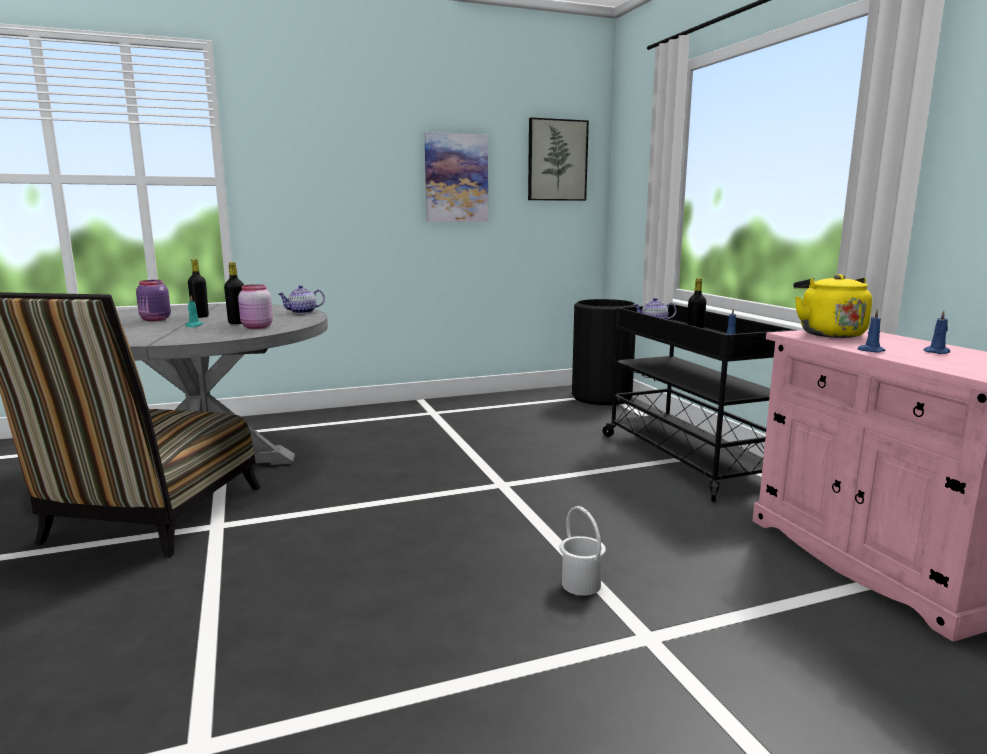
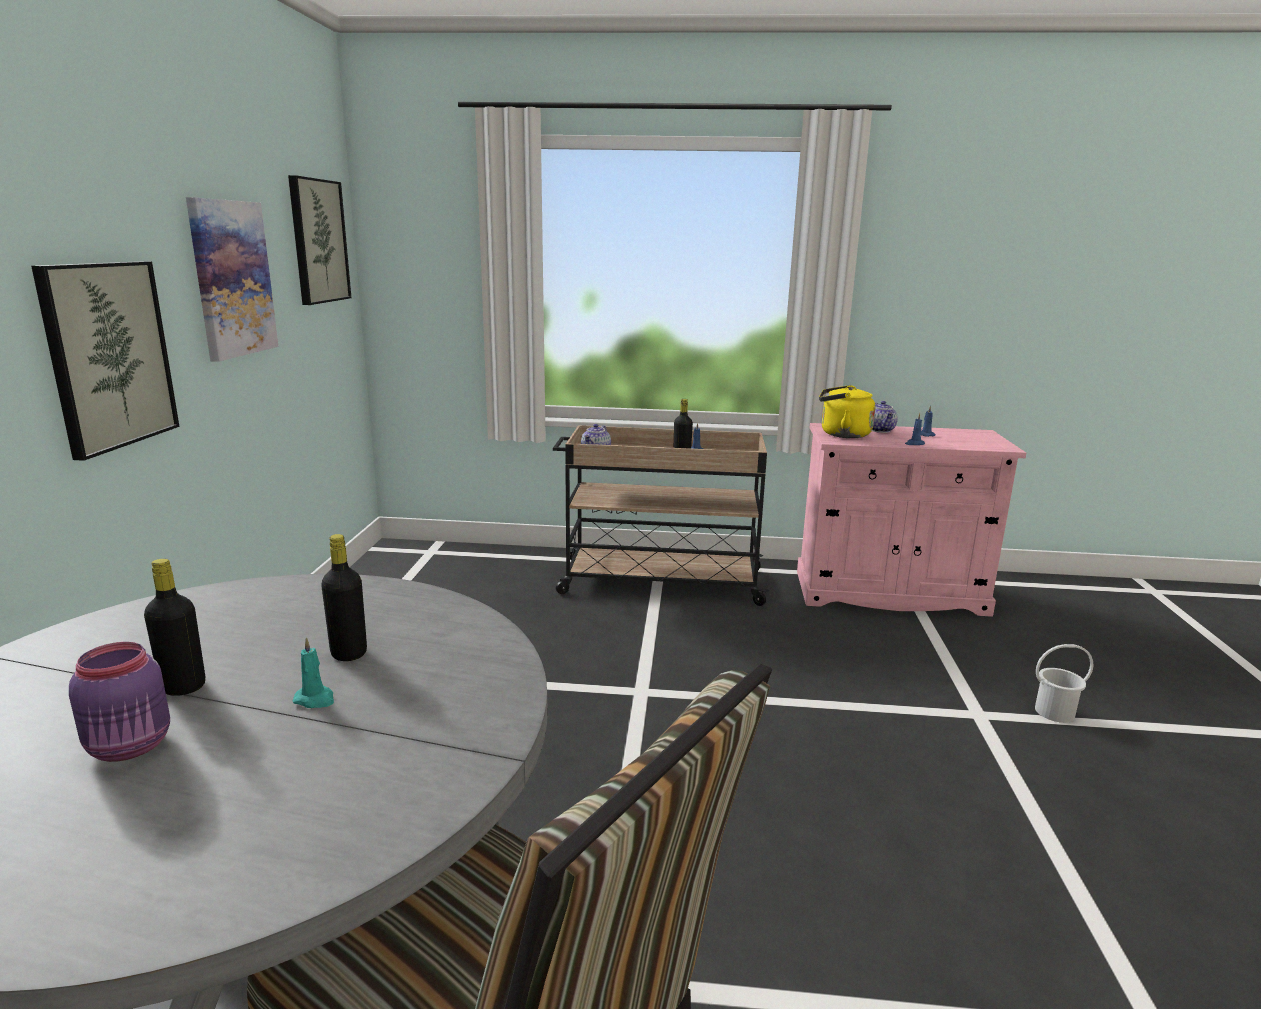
camera: 65 degrees left, 5 degrees up
(256, 327) = (428, 640): pink jar -> none
(302, 312) = (308, 588): teapot -> teapot (881, 430)
(350, 207) = (108, 355): none -> picture
(581, 584) = (888, 716): white bucket -> white bucket (1054, 711)
(602, 397) = (436, 555): black trash can -> none
(685, 459) = (659, 582): black cart -> beige cart

